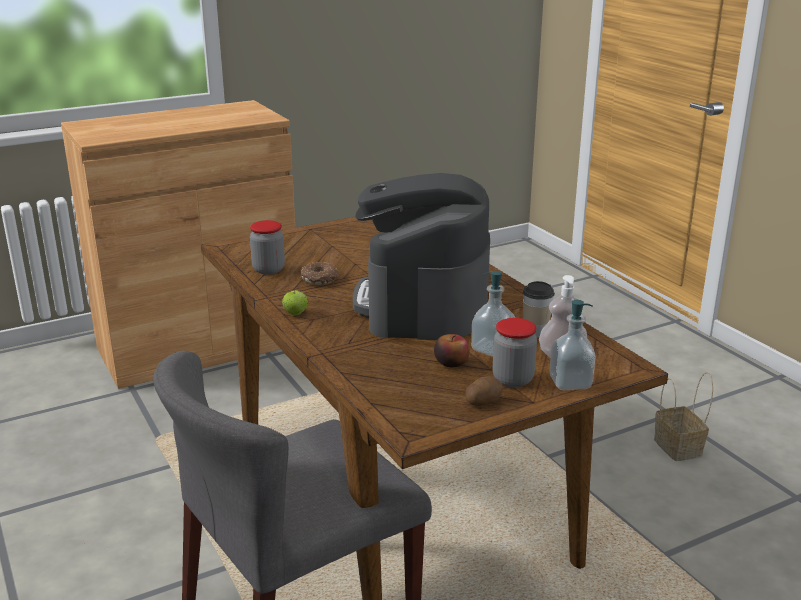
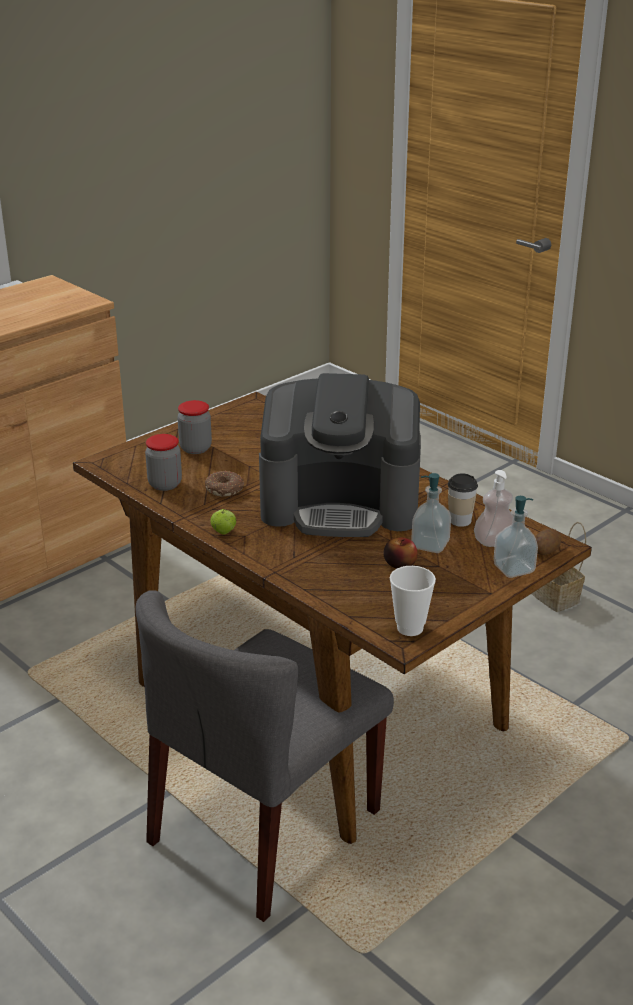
camera: 15 degrees left, 5 degrees up
(423, 303) = (341, 504): coffee machine -> coffee machine turned 75 degrees counterclockwise
(427, 423) = (410, 628): none -> cup
(483, 401) = (447, 599): potato -> potato (545, 550)
(513, 379) = (463, 573): jar -> jar (195, 448)

